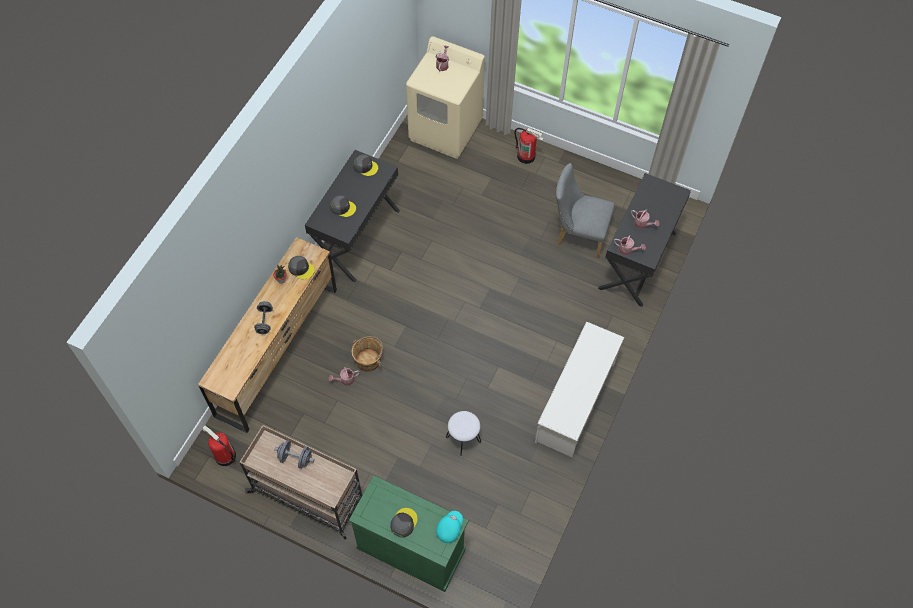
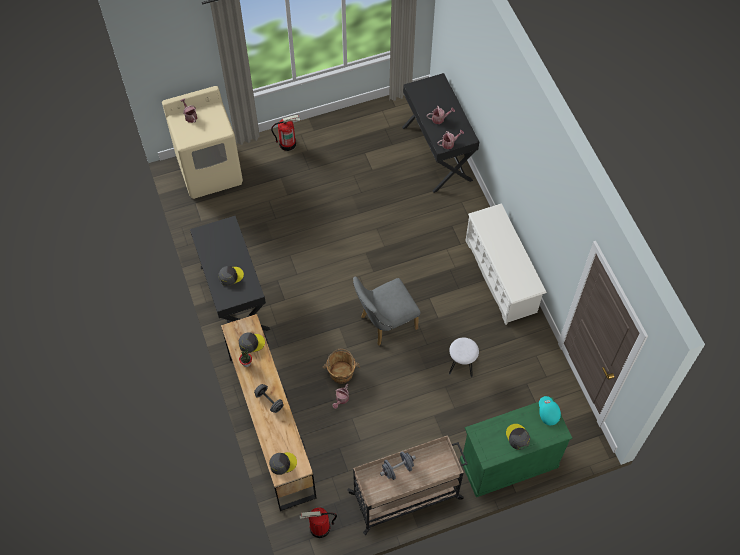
camera: 45 degrees left, 0 degrees up
(365, 167) = (212, 234): grey cap -> grey cap (282, 463)
(578, 234) = (381, 168): grey chair -> grey chair (384, 323)

